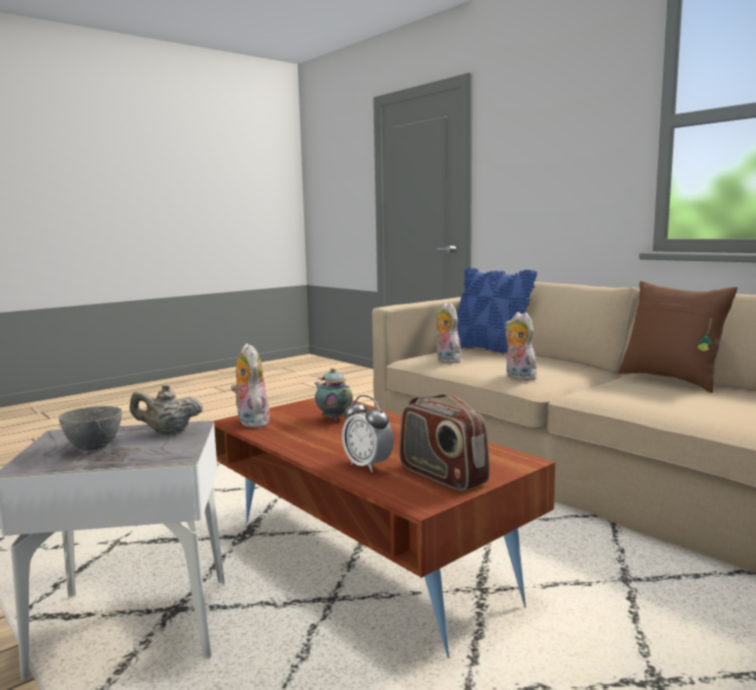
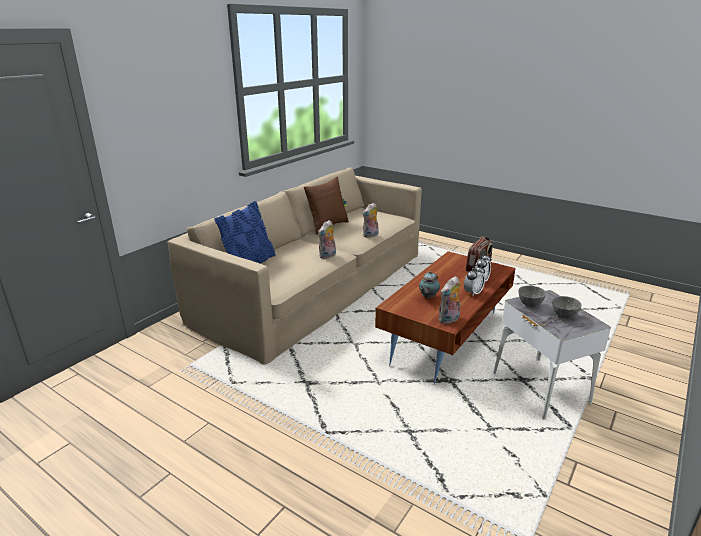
camera: 105 degrees left, 15 degrees up
(168, 432) = (530, 305): beige teapot -> grey bowl
(319, 450) = (473, 293): none -> alarm clock
(446, 360) = (286, 276): plush toy -> plush toy (371, 235)

